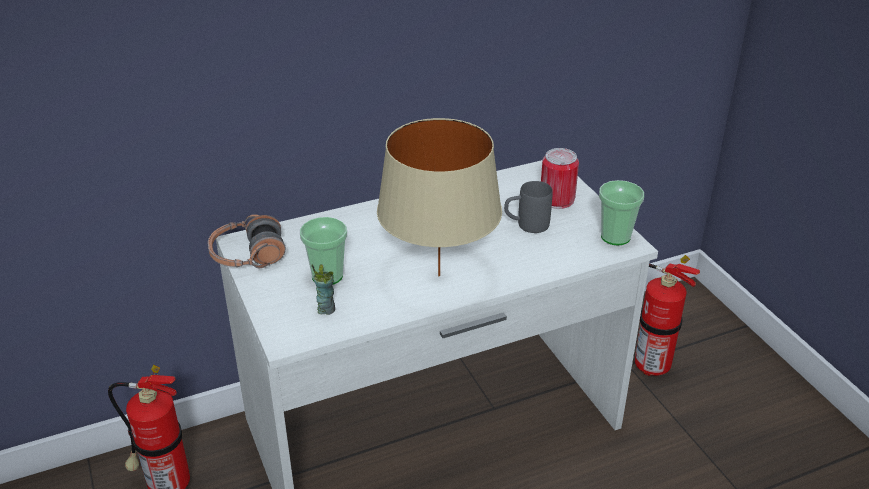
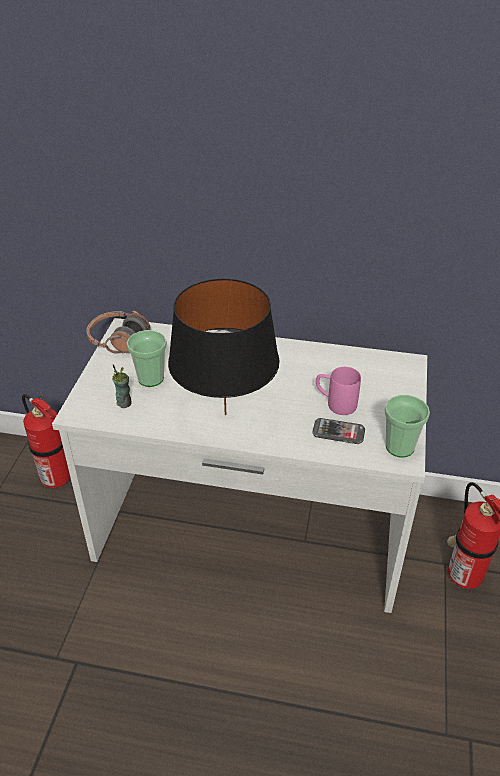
camera: 35 degrees right, 5 degrees up
(439, 276) = (225, 414): beige table lamp -> black table lamp
(526, 225) = (335, 403): grey mug -> pink mug
(554, 247) = (338, 432): none -> phone
(557, 199) = (385, 392): can -> none

